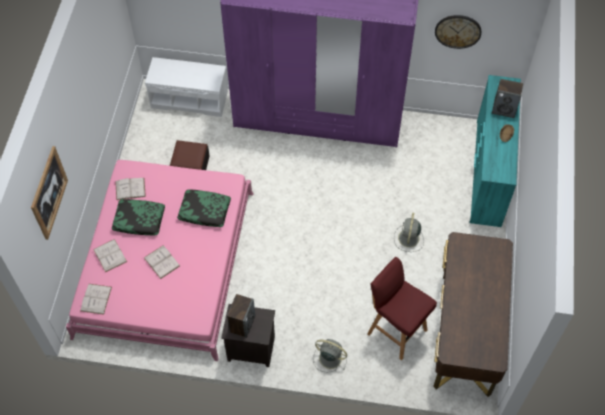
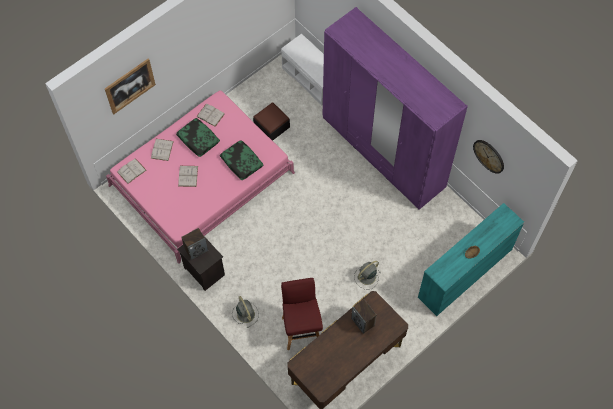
camera: 40 degrees right, 5 degrees up
(504, 109) = (489, 235): speaker -> speaker (363, 322)

